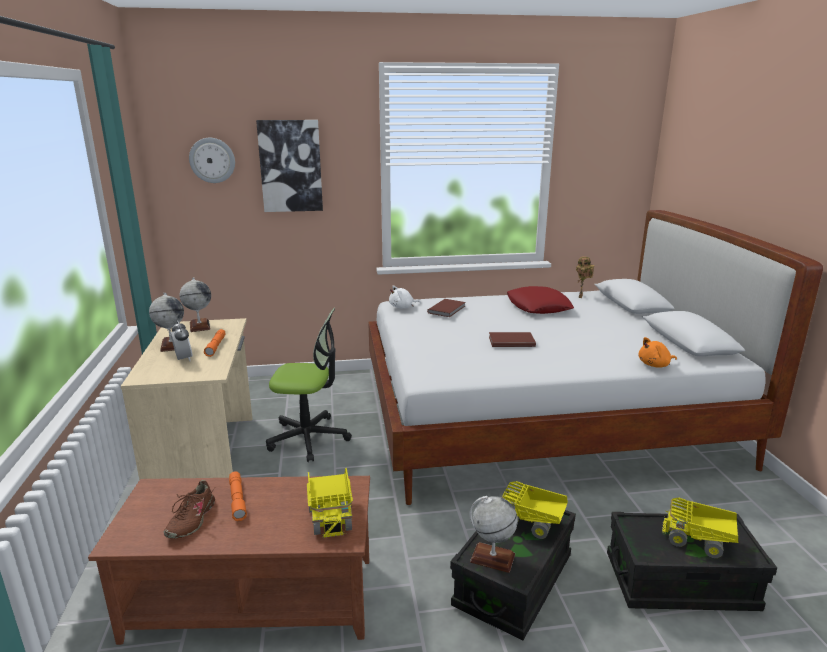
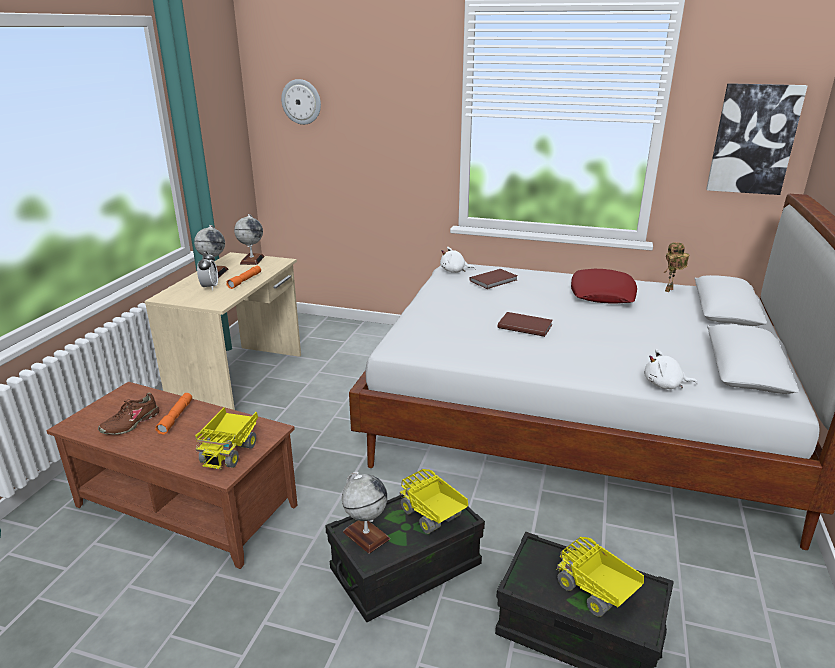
camera: 25 degrees right, 5 degrees up
(290, 166) = (371, 111): picture -> picture (753, 139)
(308, 438) = (333, 384): office chair -> none
(655, 365) = (665, 385): orange plush toy -> white plush toy

